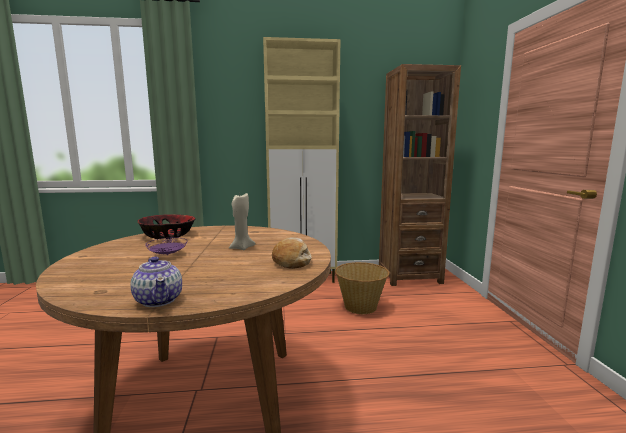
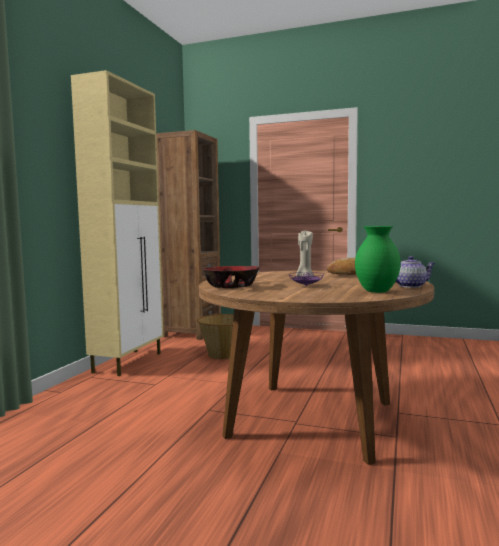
camera: 65 degrees left, 5 degrees down
(108, 286) = (377, 291): none -> green vase

